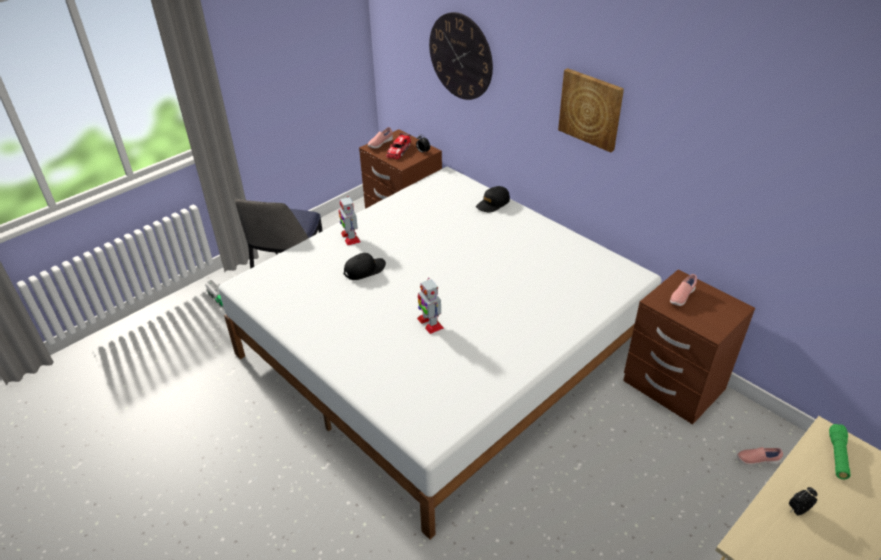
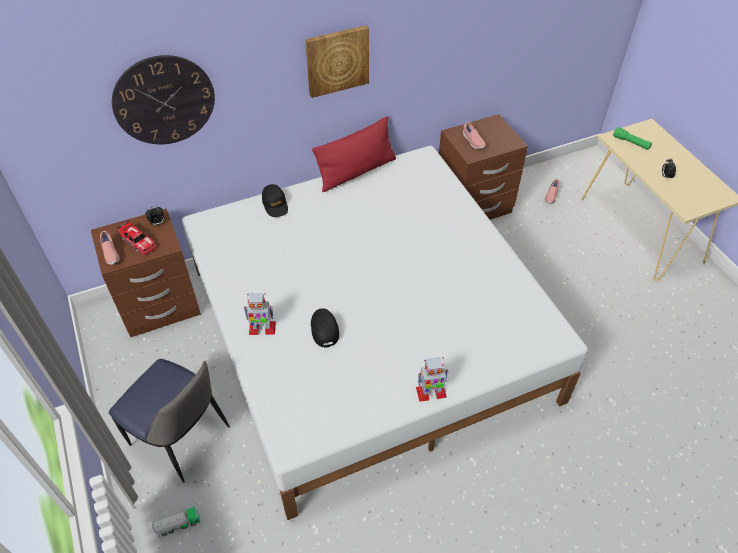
camera: 70 degrees left, 10 degrees up
(430, 323) = (425, 300): toy robot -> toy robot (430, 392)
(572, 236) = (356, 172): none -> red pillow

